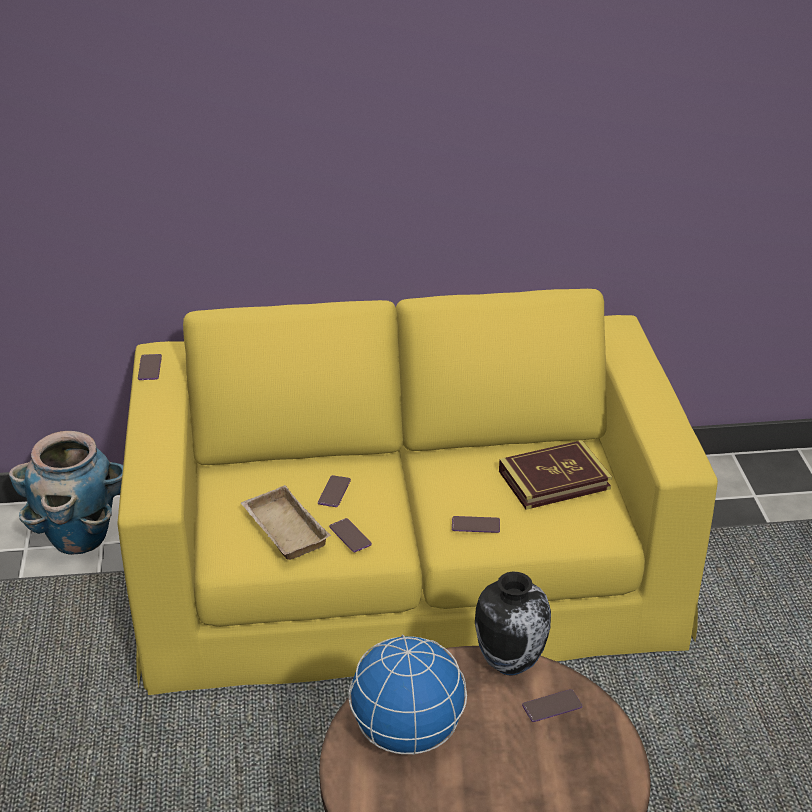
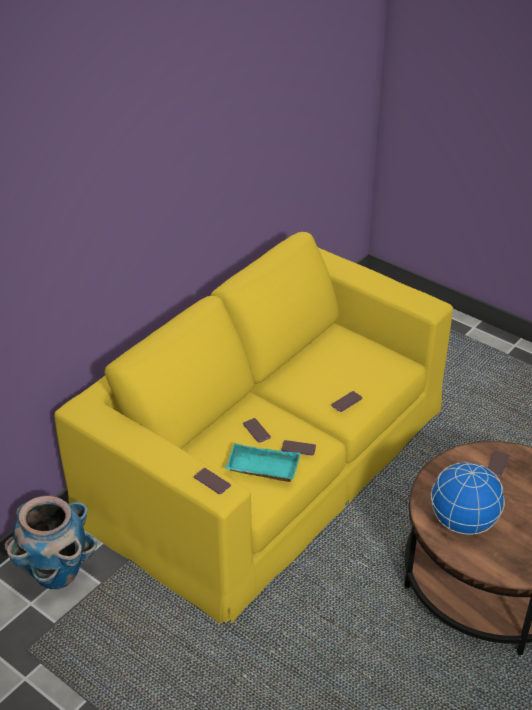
camera: 45 degrees left, 5 degrees up
(150, 368) = (91, 420): phone -> phone (212, 481)
(282, 529) = (261, 468): beige tray -> turquoise tray
(510, 664) = (455, 458): vase -> none
(554, 480) = (349, 355): book -> none

